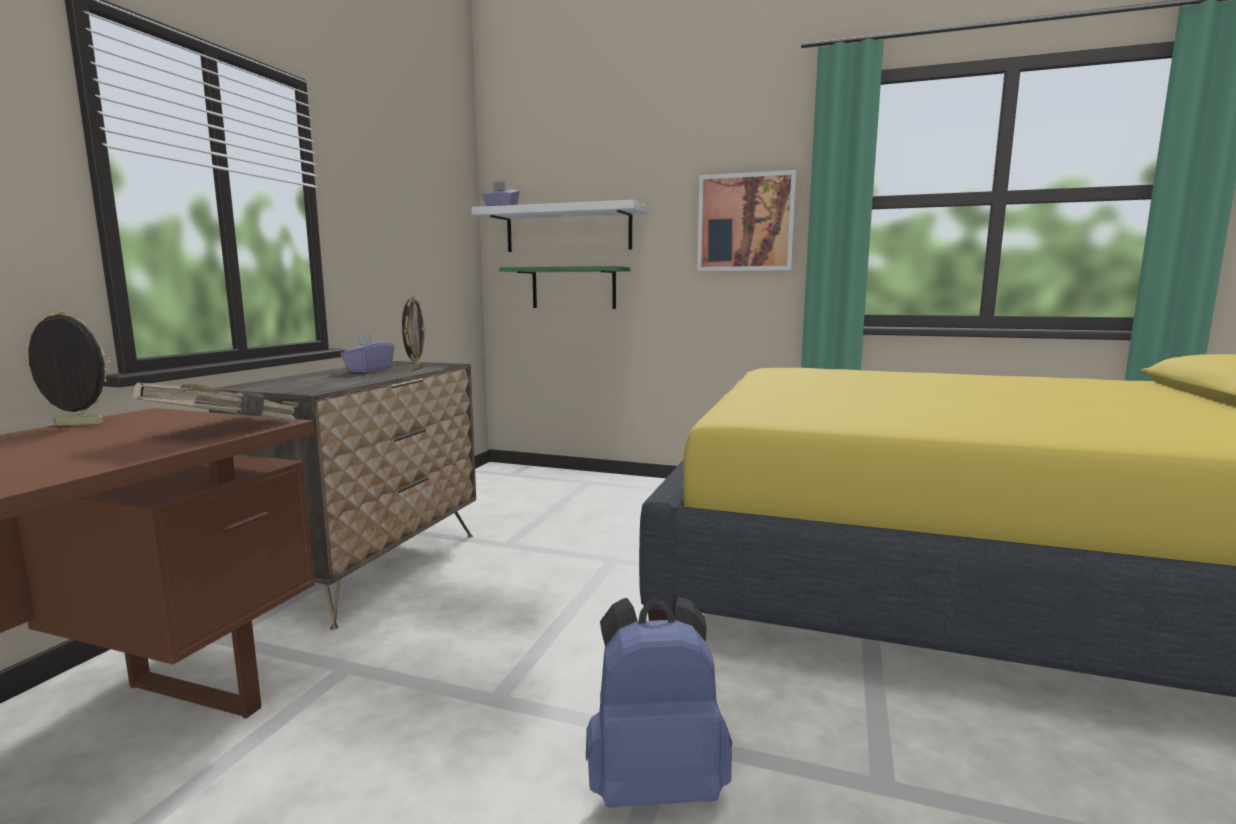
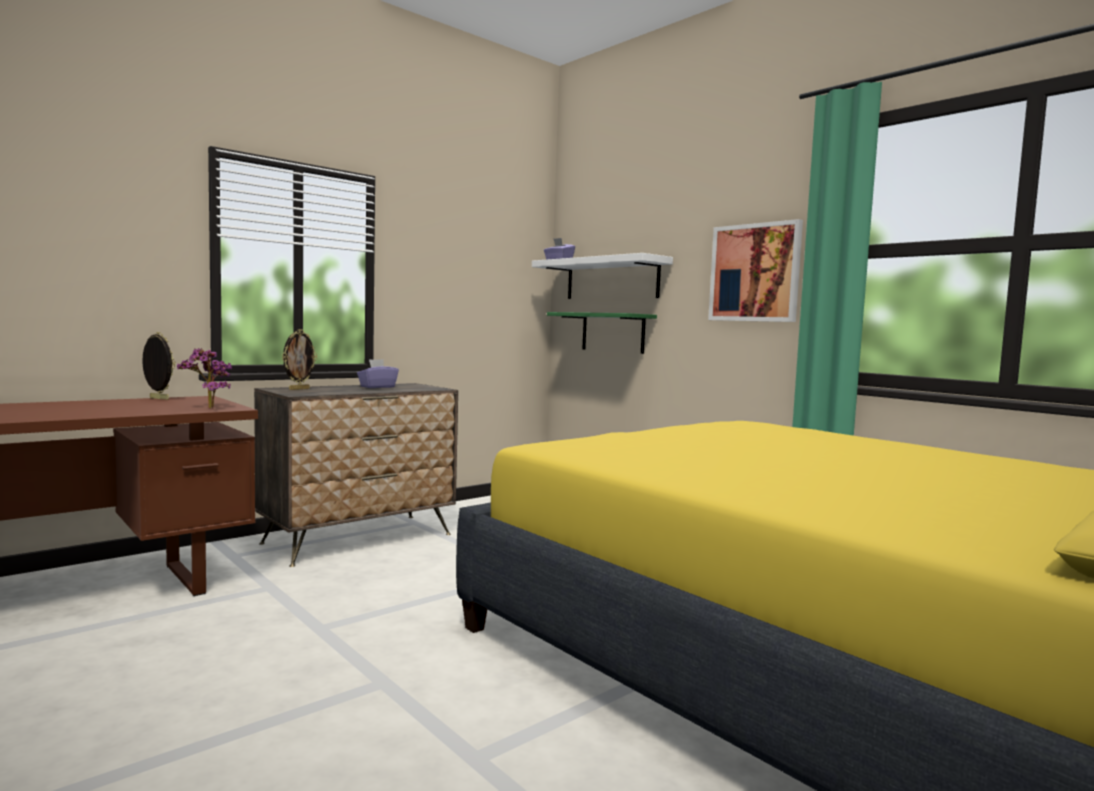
camera: 30 degrees right, 5 degrees down
(226, 428) = (207, 408): beige book -> potted plant
(415, 369) = (405, 389): picture frame -> picture frame (299, 389)
(655, 783) = (338, 698): blue backpack -> none

